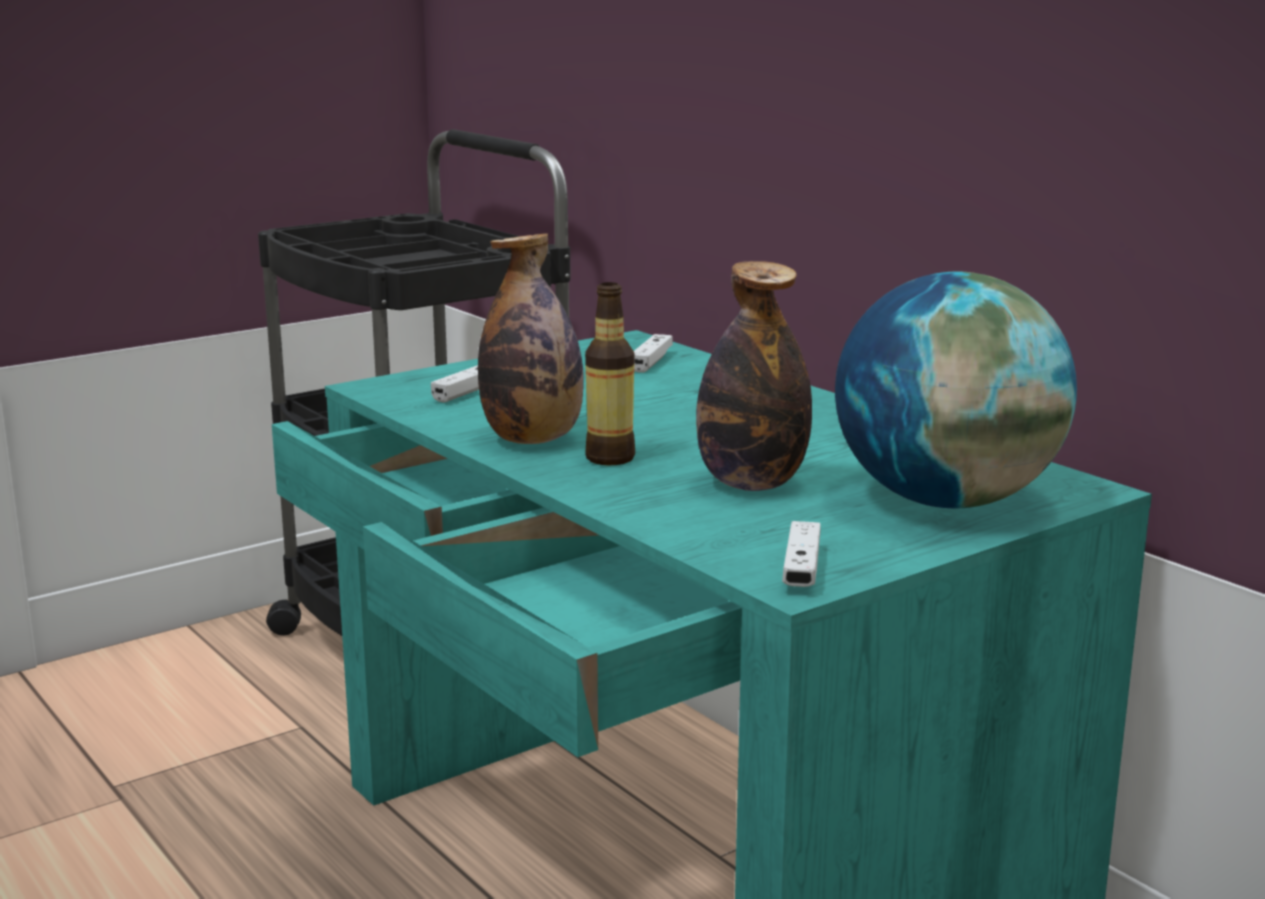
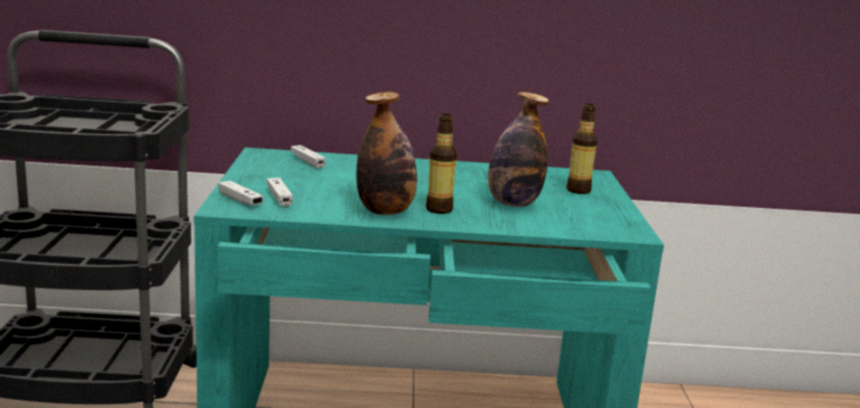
camera: 55 degrees left, 0 degrees up
(801, 569) = (621, 229): white game controller -> white game controller (240, 200)
(946, 500) = (578, 190): globe -> bottle

